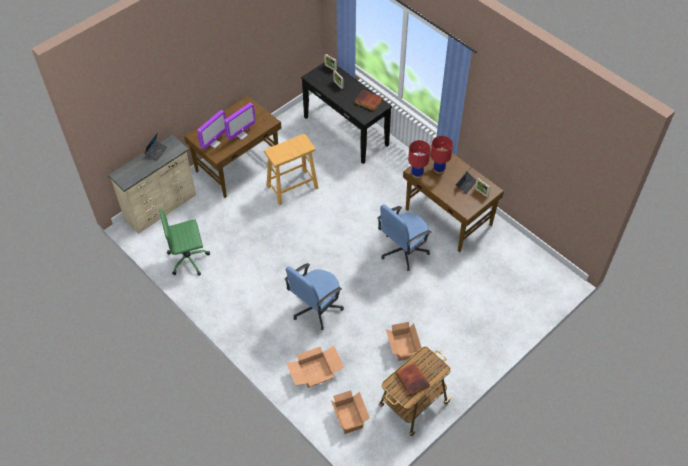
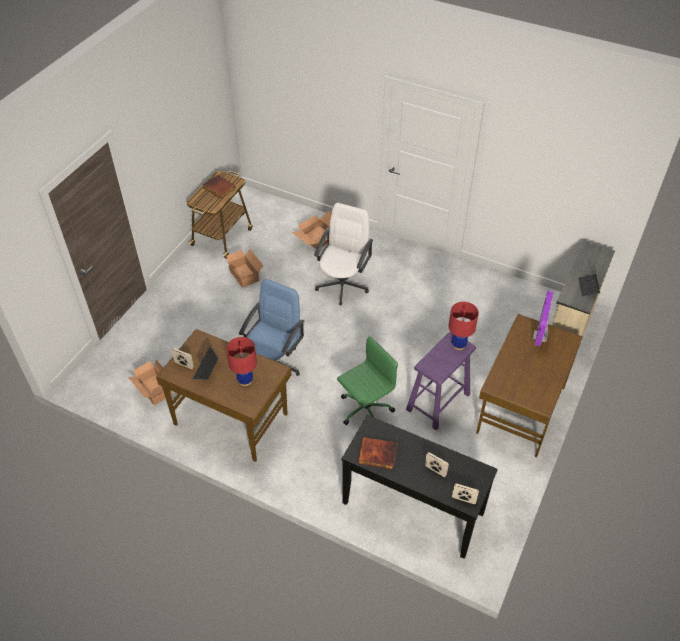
camera: 160 degrees right, 5 degrees down
(189, 259) = (496, 293): green office chair -> green office chair (365, 411)
(241, 135) = (516, 356): monitor -> none
(292, 187) = (438, 402): beige stool -> purple stool
(316, 308) = (343, 285): blue office chair -> white office chair
(349, 416) = (274, 216): cardboard box -> cardboard box (154, 391)
(417, 174) = (271, 367): red table lamp -> red table lamp (458, 345)

